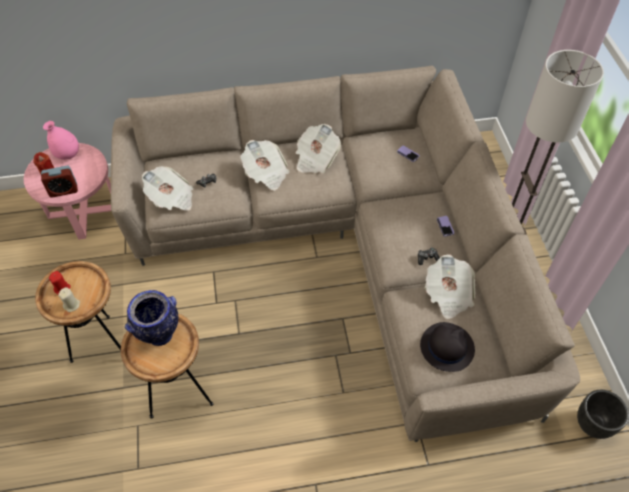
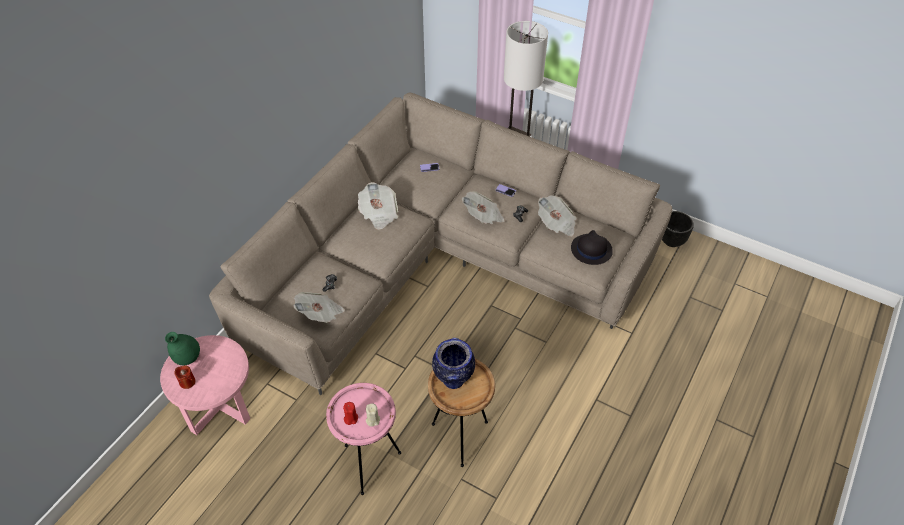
camera: 50 degrees left, 5 degrees down
(63, 190) = (224, 381): alarm clock -> none
(68, 155) = (188, 359): pink vase -> green vase
(102, 345) = (369, 463): brown side table -> pink side table
(266, 173) = (360, 248): newspaper -> newspaper (483, 216)

